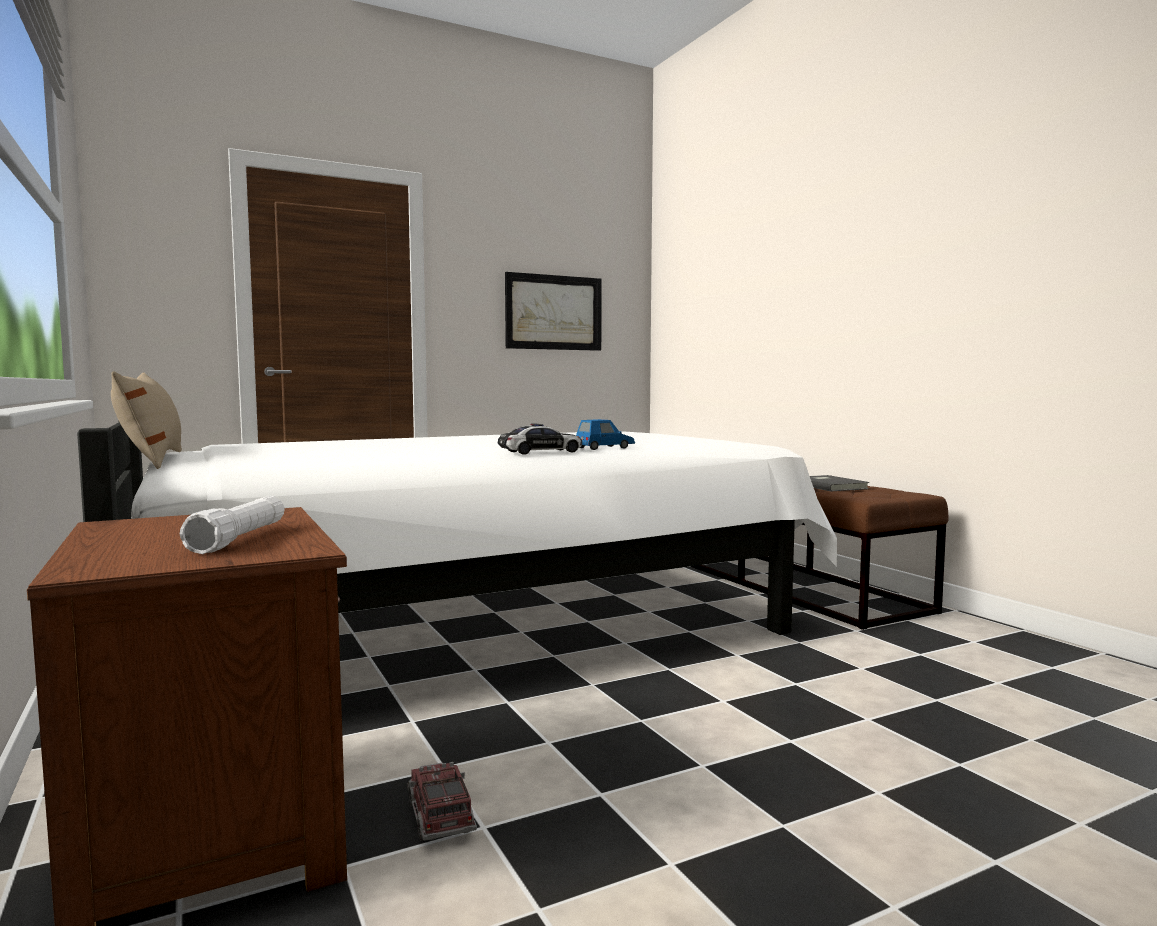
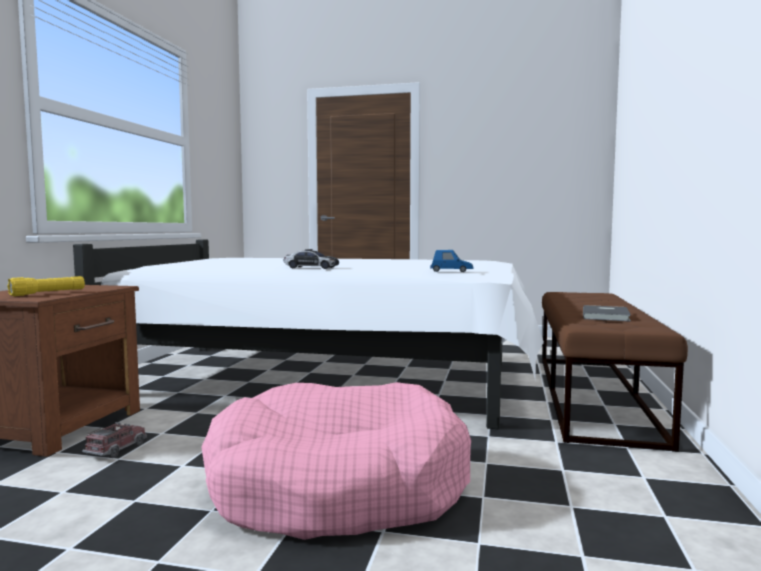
camera: 40 degrees right, 0 degrees up
(152, 460) = (176, 262): beige pillow -> none
(239, 539) = (48, 293): white flashlight -> yellow flashlight
(553, 312) = (519, 170): picture -> none
(604, 448) = (365, 268): blue toy car -> blue toy car (451, 271)
(820, 741) = (338, 486): none -> pink dog bed

